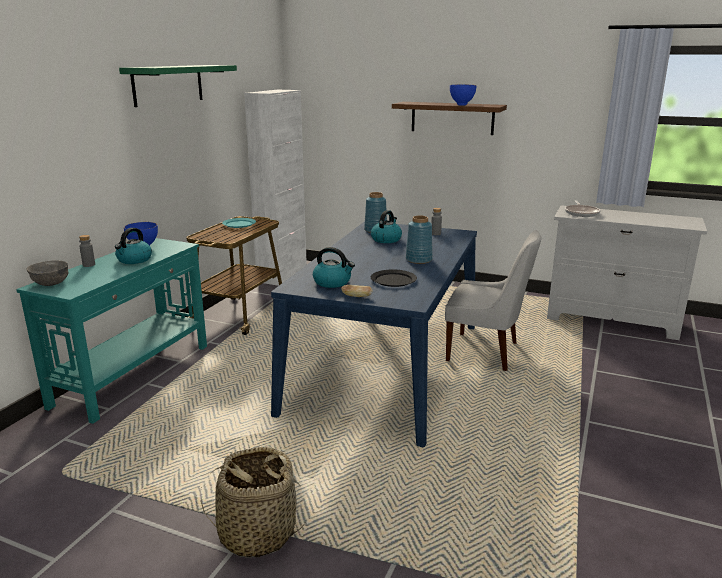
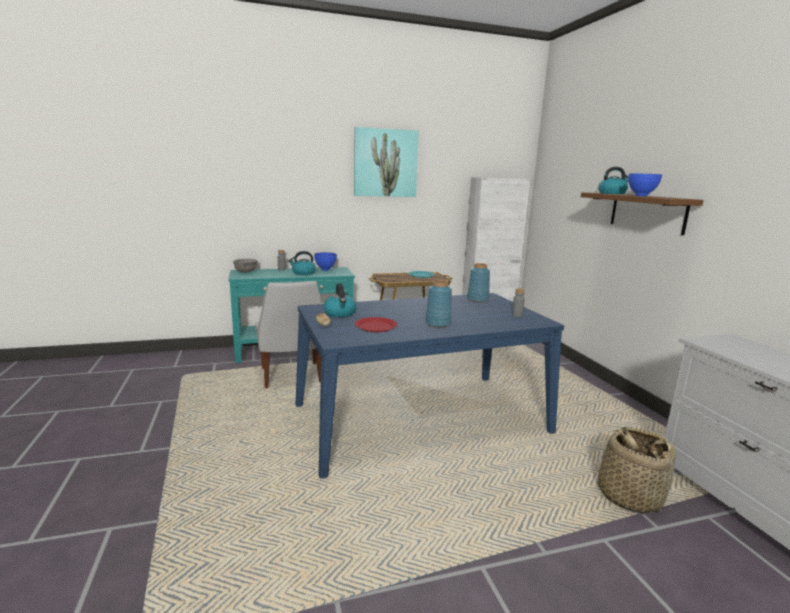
camera: 50 degrees right, 5 degrees down
(168, 84) = (385, 163): green shelf -> picture
(257, 533) = (164, 452): basket -> basket (629, 495)
(386, 239) = (464, 306): kettle -> kettle (612, 193)
(393, 280) = (375, 326): black plate -> red plate
(485, 353) = (519, 455): white chair -> white chair (291, 376)
(581, 213) = (732, 346): frying pan -> none

